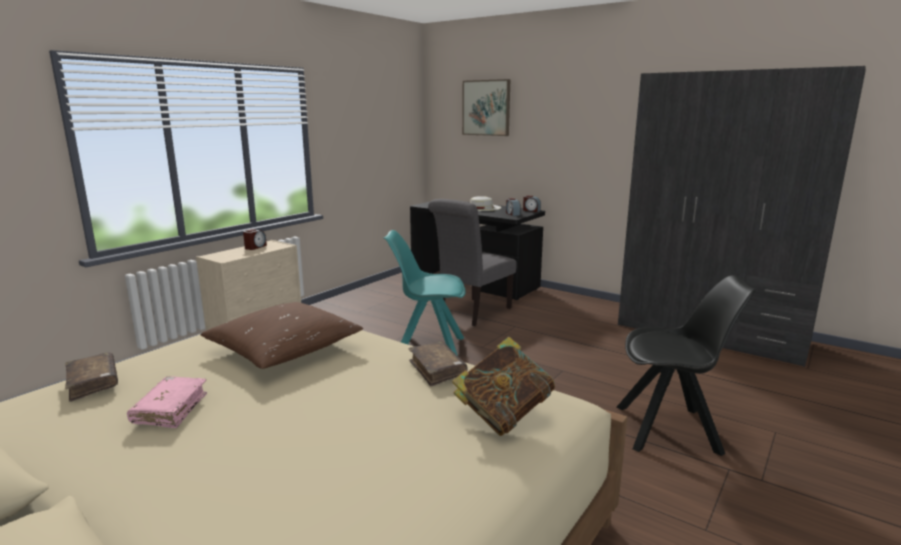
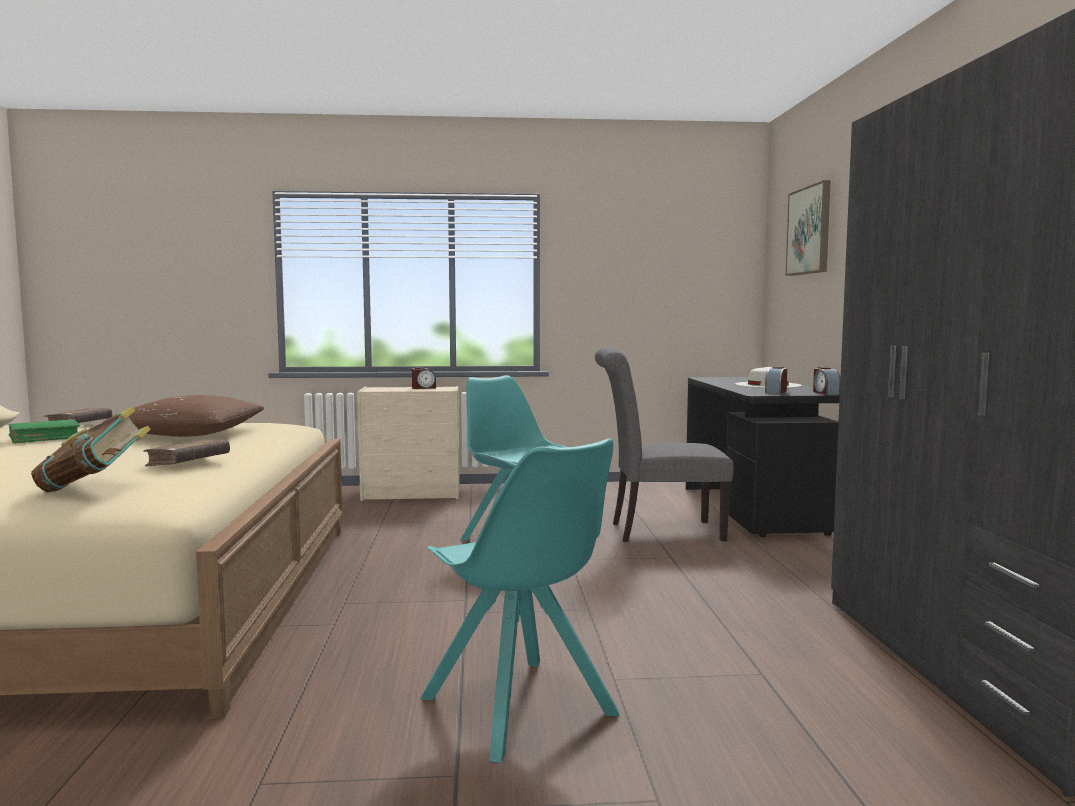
camera: 50 degrees right, 10 degrees down
(171, 410) = (45, 439): pink book -> green book
(670, 430) = (521, 709): black chair -> turquoise chair

